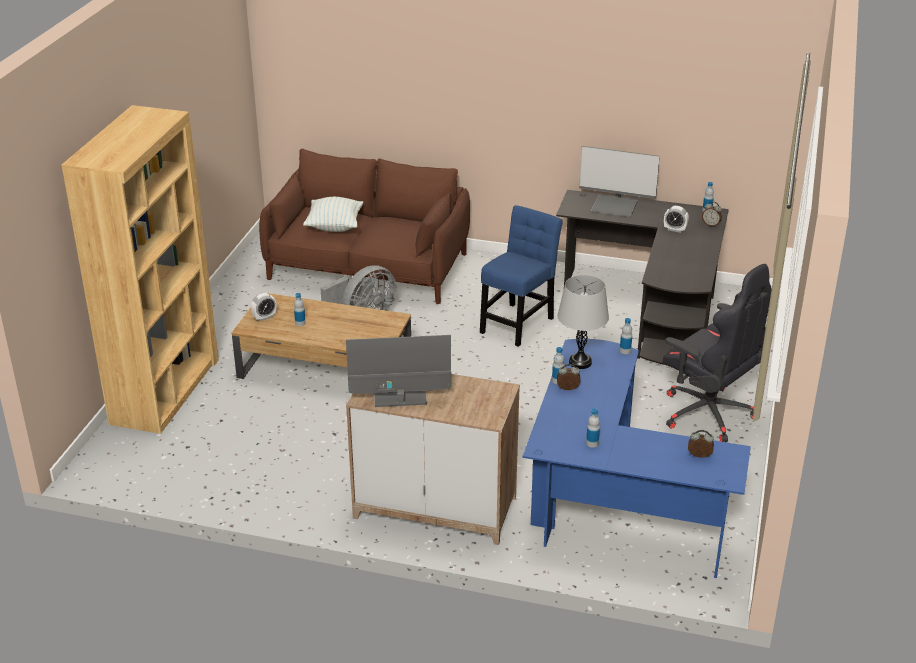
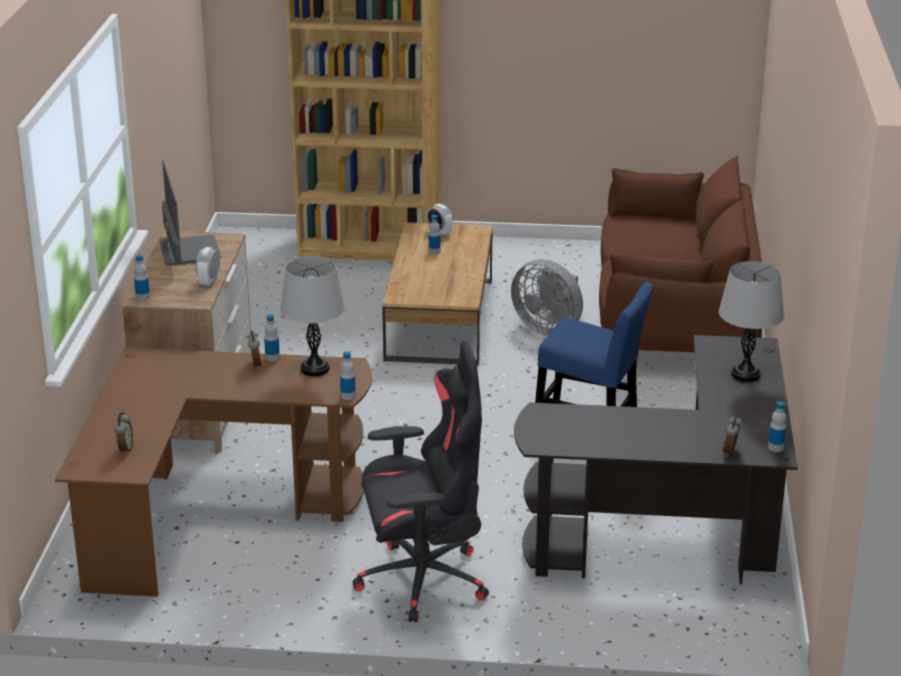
camera: 80 degrees right, 5 degrees down
(334, 226) = (651, 238): pillow -> none
(592, 443) = (148, 384): bottle -> bottle (142, 297)
(608, 506) = (208, 513): blue desk -> brown desk
(614, 206) = (745, 374): monitor -> grey table lamp
(675, 229) = (697, 423): alarm clock -> alarm clock (209, 282)
(706, 413) = (421, 581): black office chair -> black office chair turned 135 degrees counterclockwise

